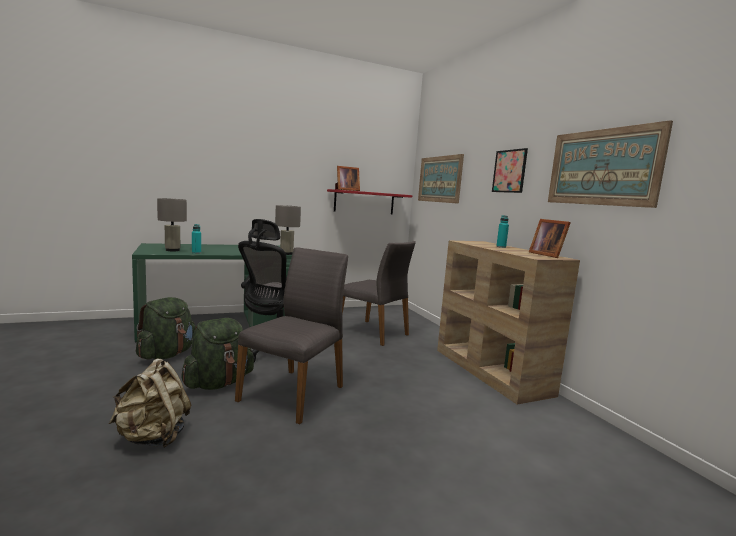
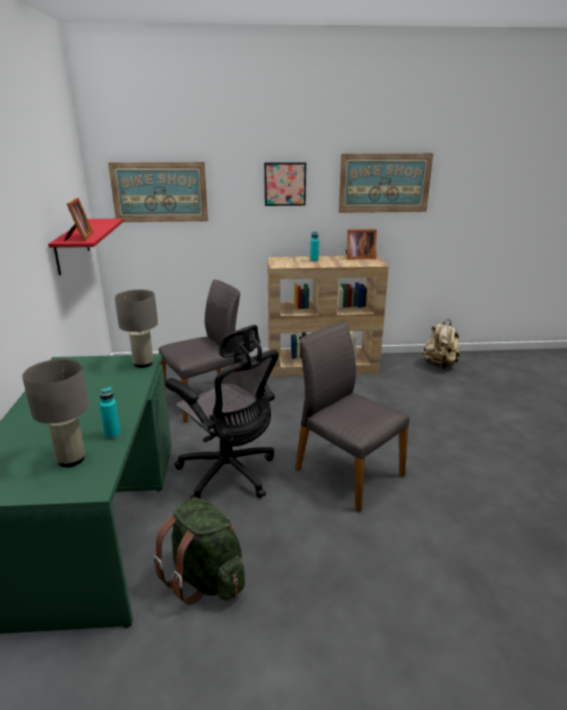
camera: 70 degrees left, 15 degrees up
(153, 437) = (428, 568): beige backpack -> beige backpack (439, 365)
(218, 383) = (315, 524): green backpack -> none

